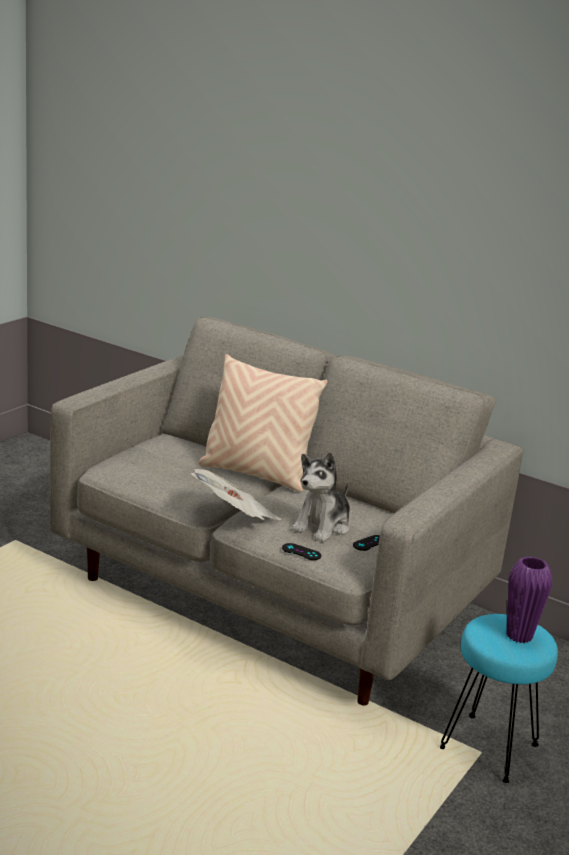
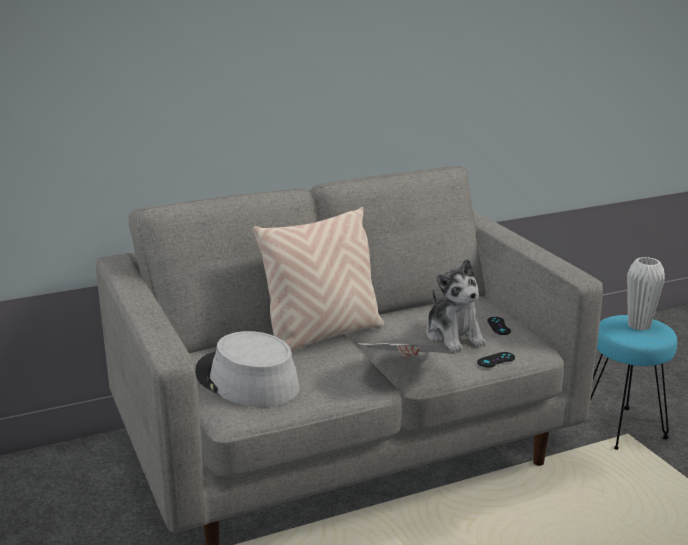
camera: 55 degrees left, 0 degrees up
(153, 463) = (246, 381): none -> grey hat
(519, 636) = (639, 326): purple vase -> white vase

